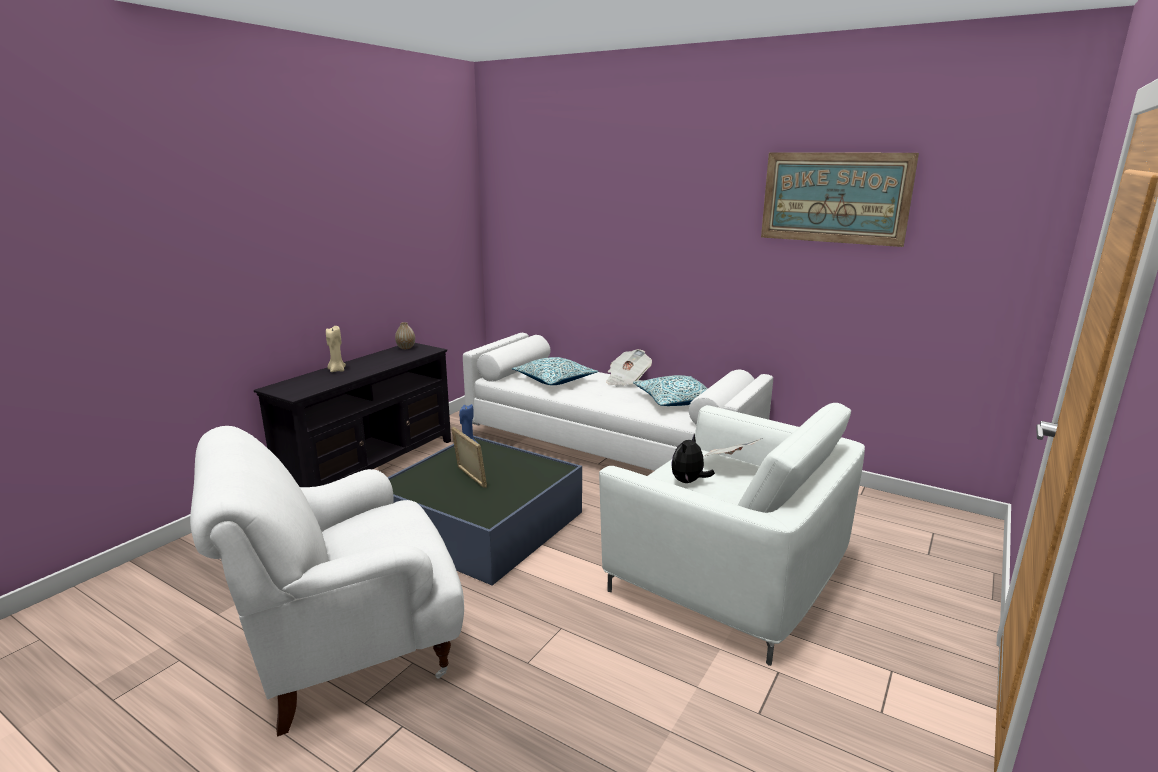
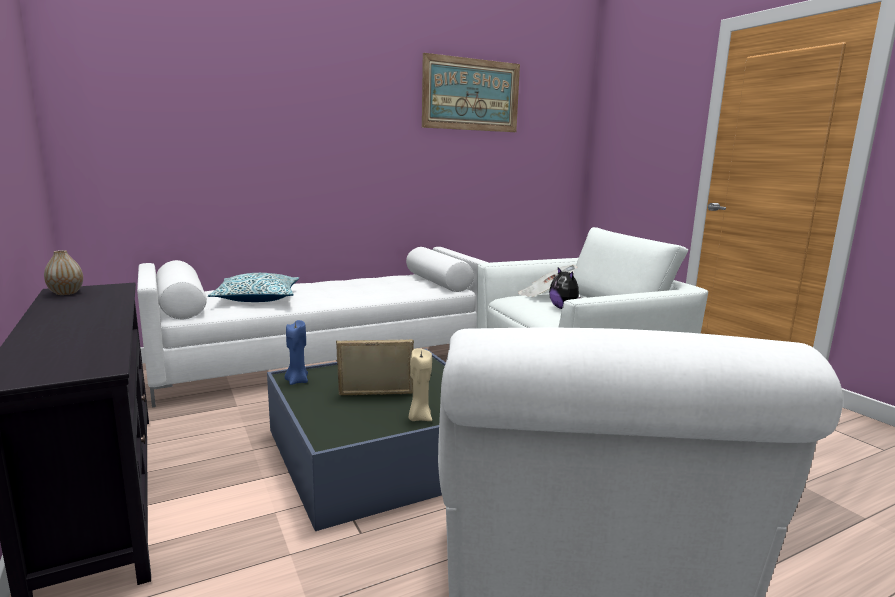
camera: 60 degrees left, 5 degrees down
(337, 370) = (49, 332): beige candle -> beige candle (419, 418)
(626, 380) = (319, 282): newspaper -> none
(675, 400) = (394, 283): pillow -> none

